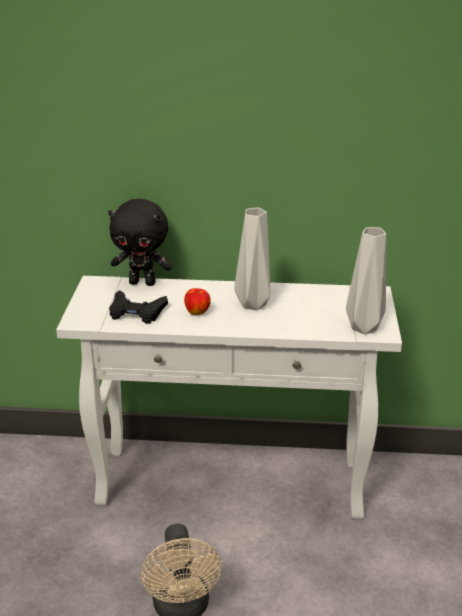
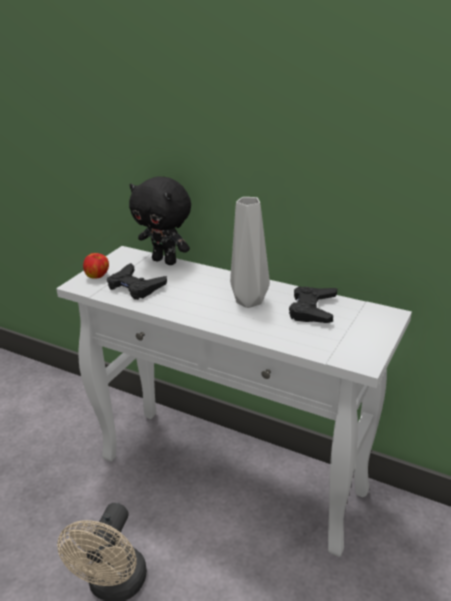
camera: 25 degrees right, 0 degrees up
(197, 312) = (189, 298): apple -> apple (97, 276)
(312, 300) = (312, 309): none -> black game controller
(365, 328) = (347, 352): grey vase -> none

